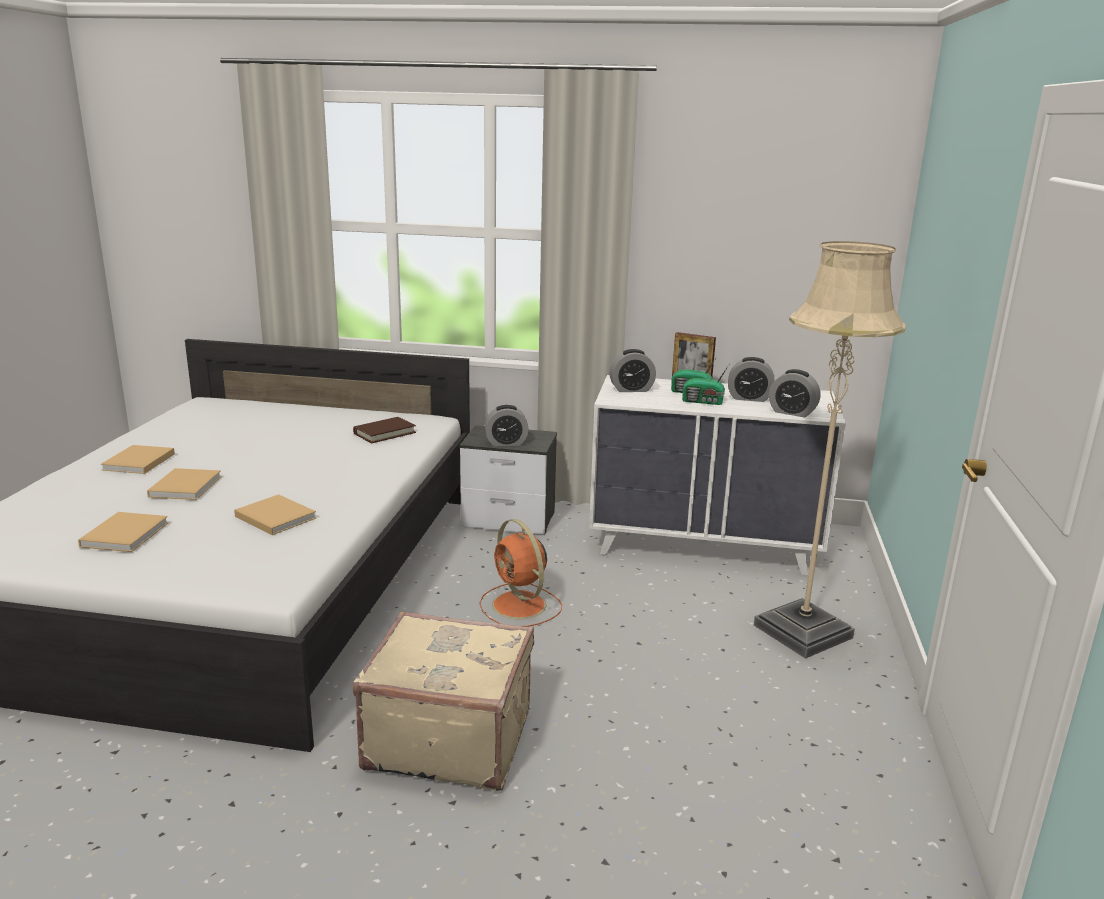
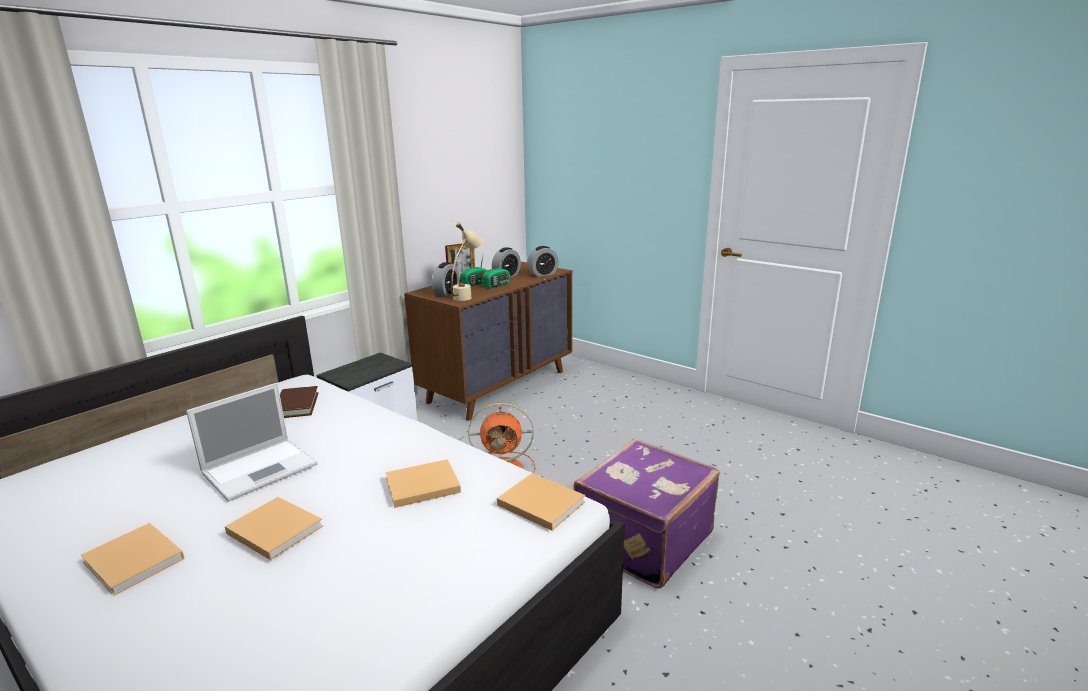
camera: 60 degrees left, 0 degrees up
(126, 533) = (359, 584): beige book -> beige book (539, 502)
(269, 455) = (262, 468): none -> laptop
(449, 737) = (641, 540): beige suitcase -> purple suitcase
(506, 443) = (373, 372): alarm clock -> none
(637, 398) = (466, 296): none -> beige table lamp
(704, 545) = (498, 386): white dresser -> brown dresser
(803, 632) = (616, 392): beige floor lamp -> none

